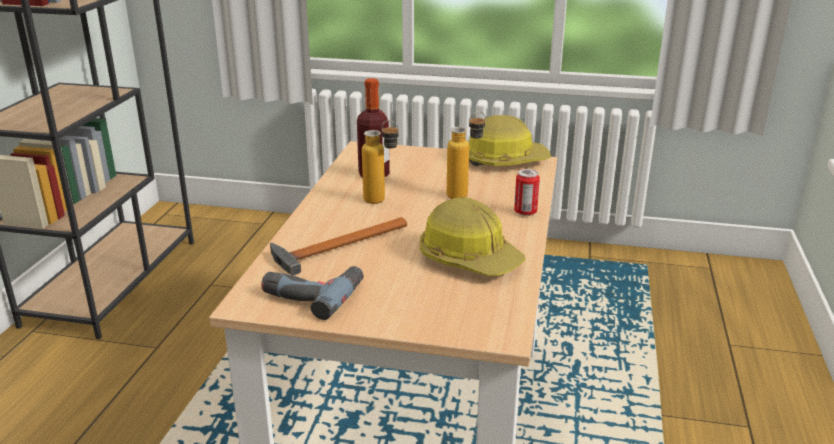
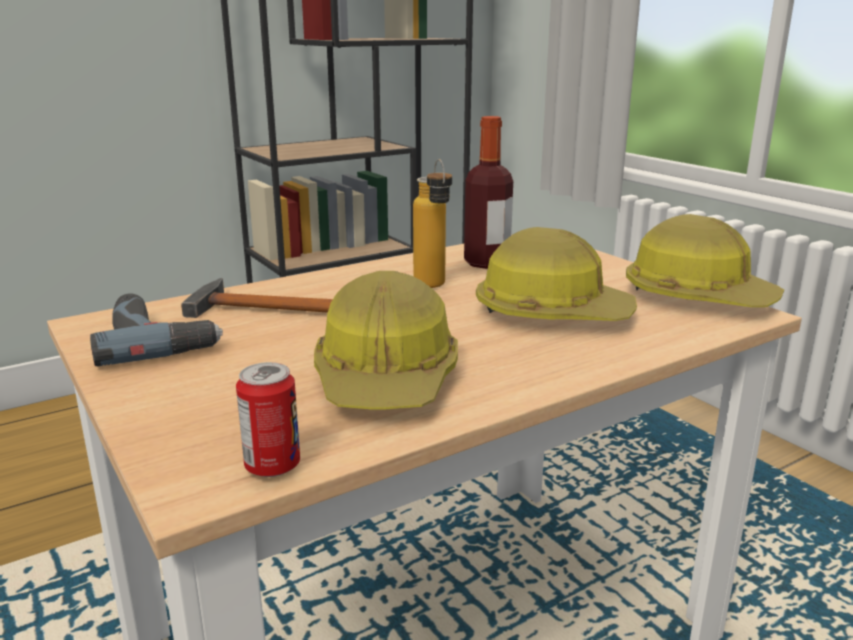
camera: 45 degrees right, 5 degrees down
(465, 194) = (551, 313): bottle -> hard hat
(525, 212) = (591, 361): can -> can (272, 466)

